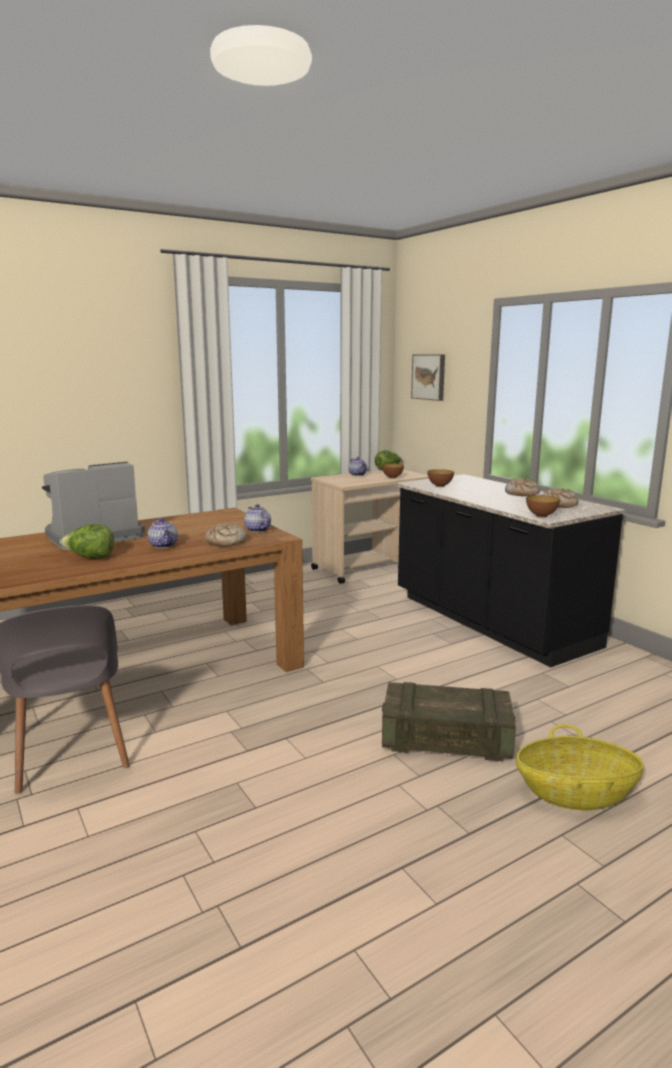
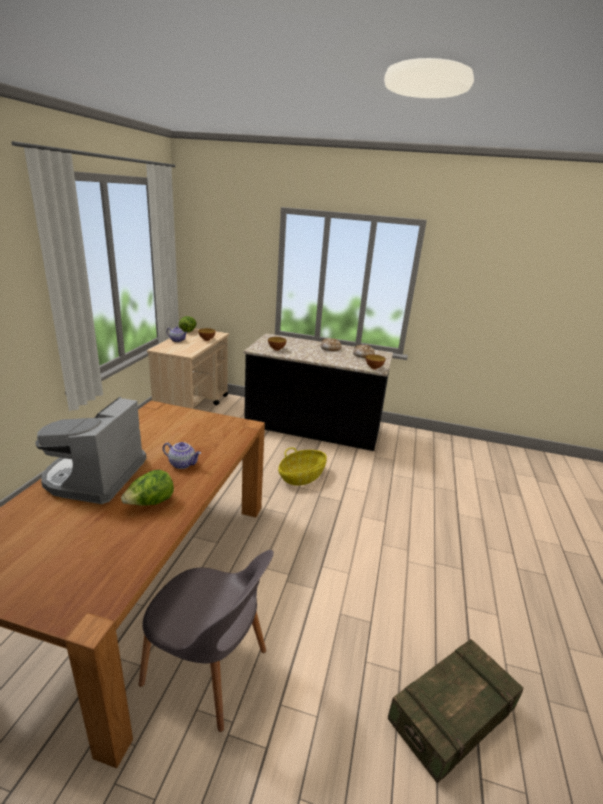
camera: 45 degrees left, 10 degrees up
(226, 542) = (221, 443): bread -> none
(257, 530) = (218, 422): teapot -> none
(429, 377) = (217, 258): picture -> none
(446, 740) = (390, 521): crate -> crate (451, 717)
(575, 793) = (466, 522): basket -> basket (302, 477)

